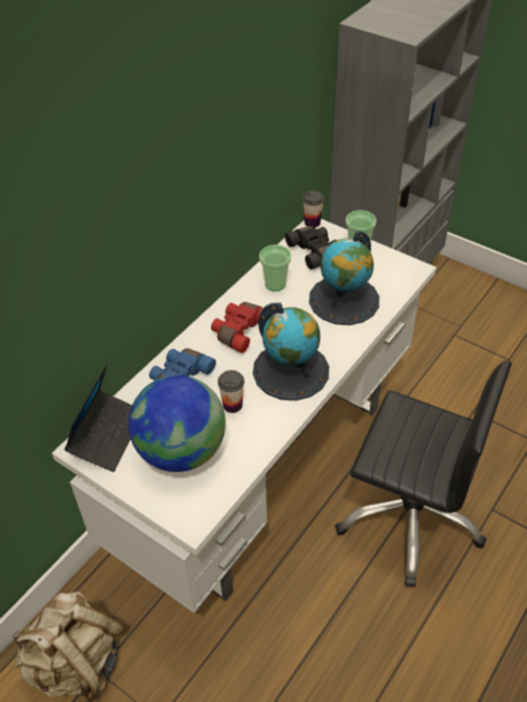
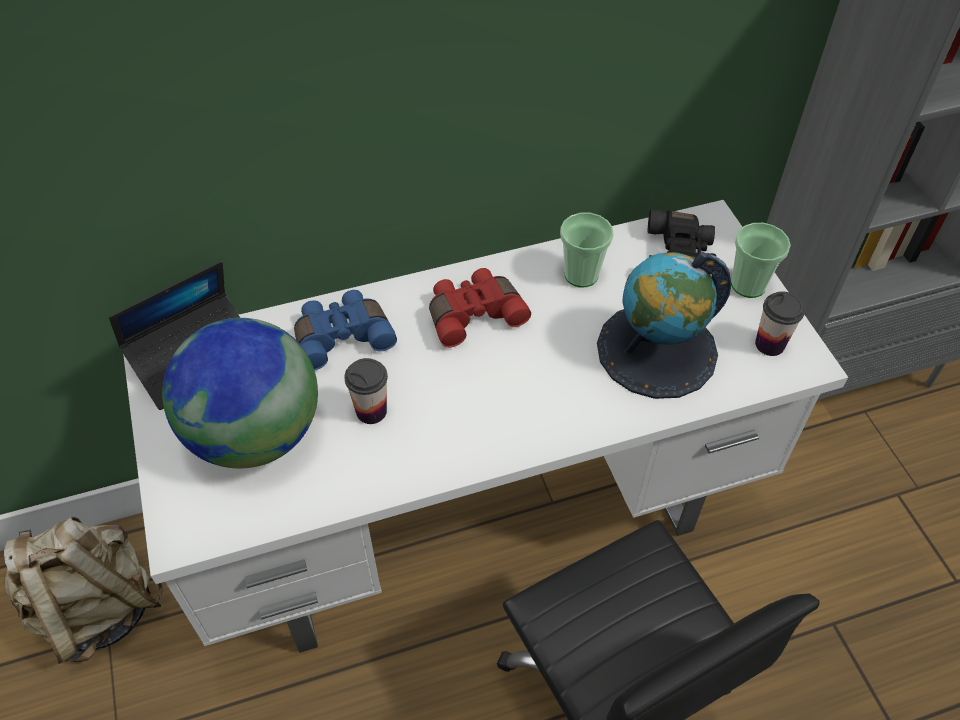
camera: 35 degrees right, 5 degrees up
(291, 370) = (489, 409): globe -> none
(312, 223) = (714, 213): cup -> cup (769, 344)

